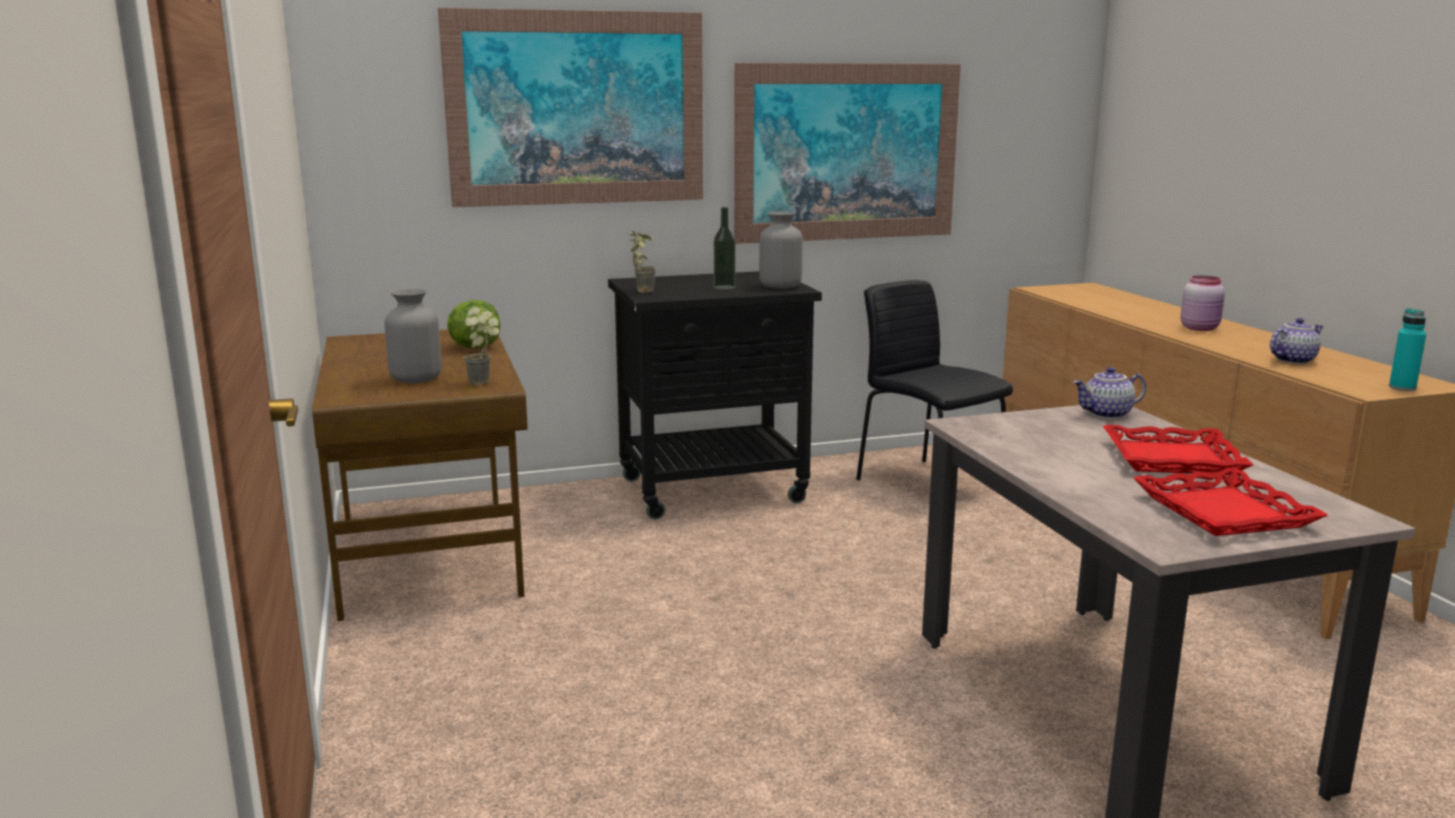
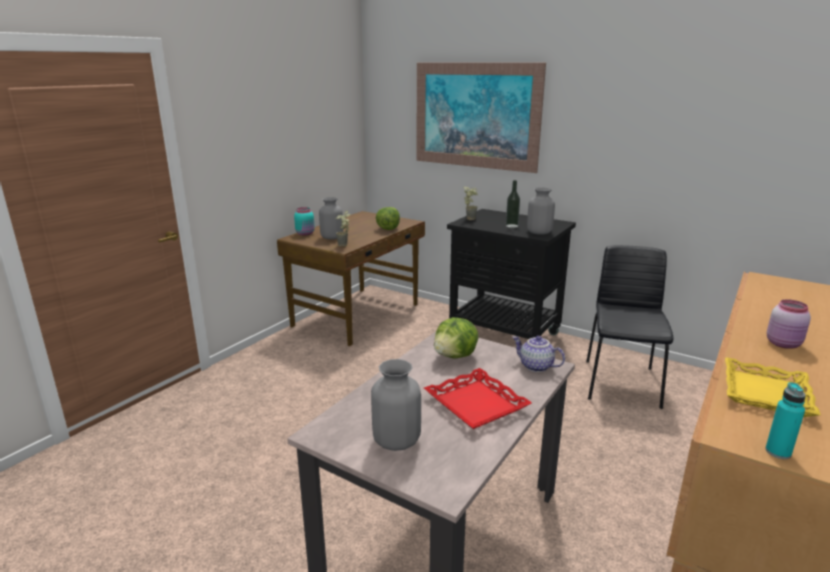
camera: 50 degrees right, 5 degrees up
(343, 387) = (305, 233): none -> turquoise jar
(847, 152) = (635, 155): picture -> none
(1028, 435) = (455, 356): none -> lettuce
(1225, 512) = (396, 440): red tray -> grey vase
(1292, 360) = (765, 393): teapot -> yellow tray

